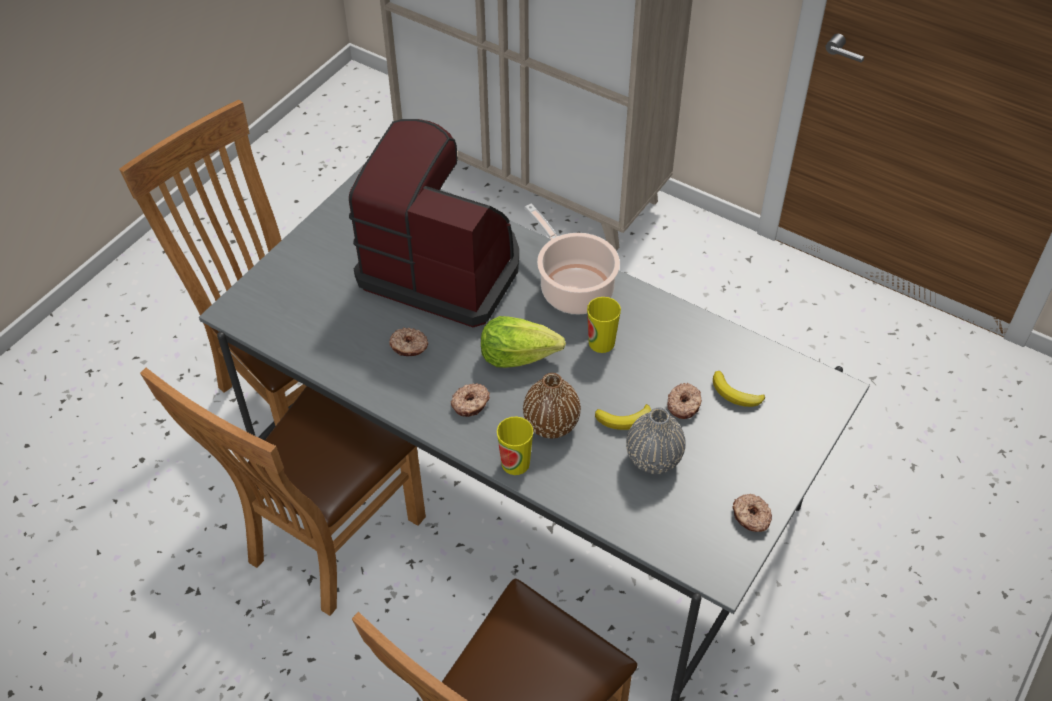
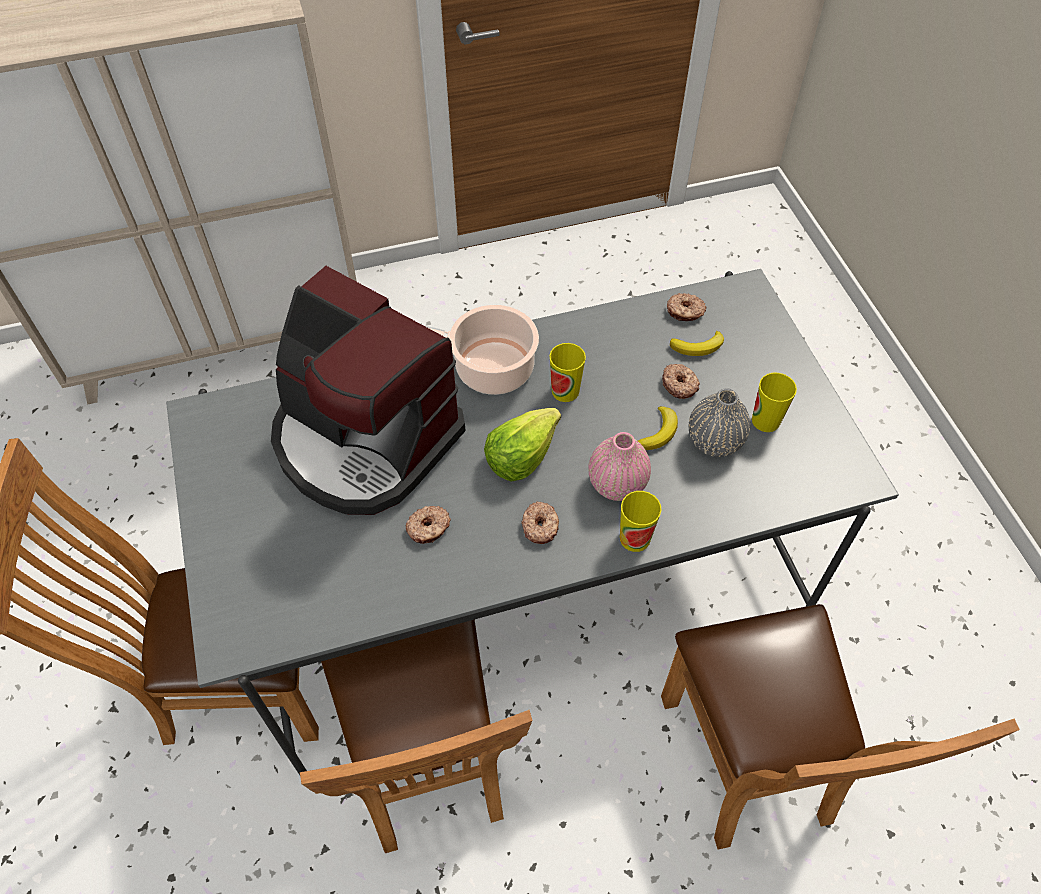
camera: 50 degrees left, 5 degrees up
(442, 267) = (364, 440): coffee machine -> coffee machine turned 120 degrees counterclockwise
(551, 424) = (617, 484): brown vase -> pink vase
(710, 479) = (765, 420): none -> cup
(751, 517) = (822, 422): donut -> donut (685, 312)

